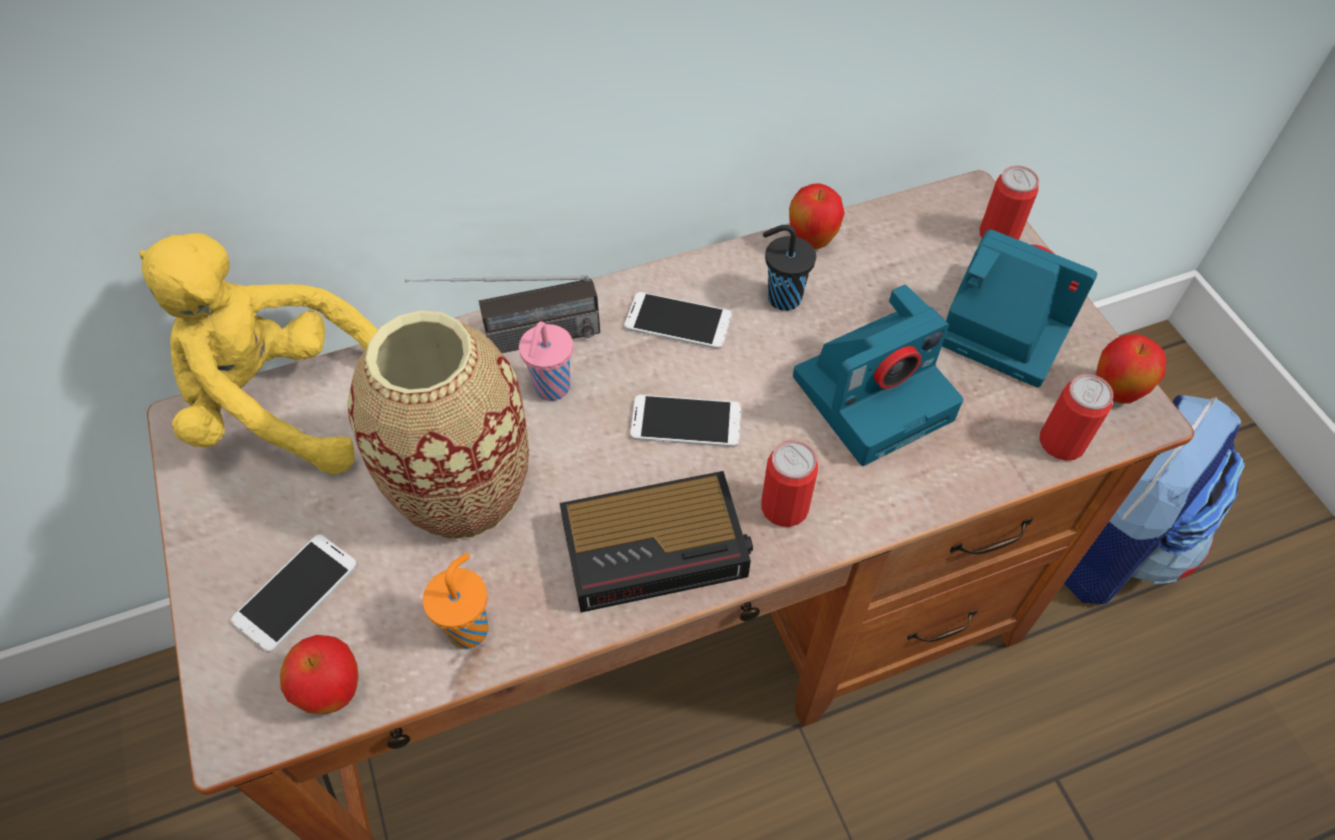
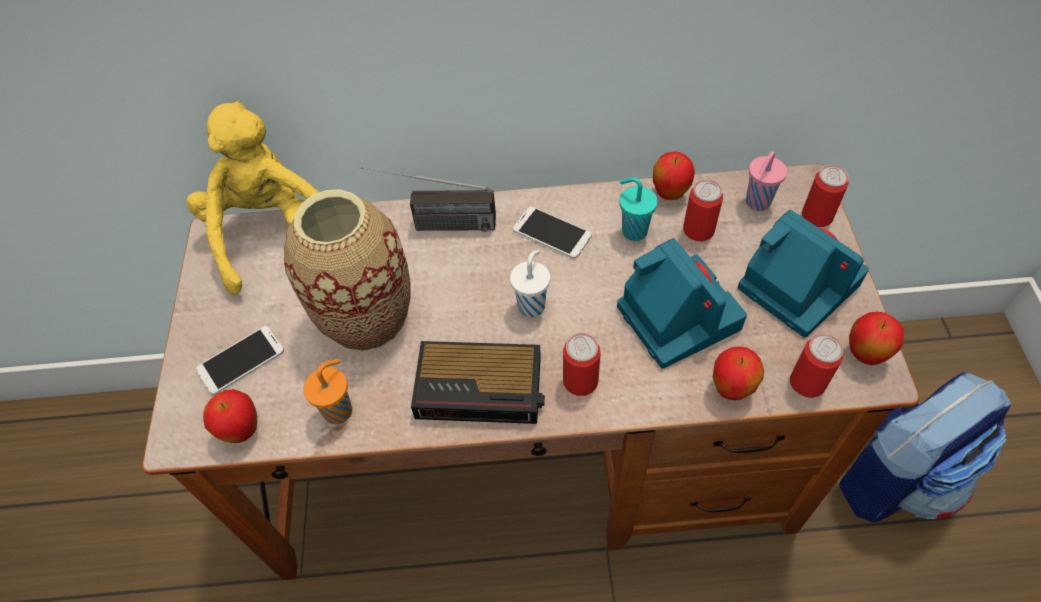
camera: 20 degrees right, 0 degrees up
(282, 405) = (272, 235): yellow plush toy -> yellow plush toy turned 45 degrees clockwise
(551, 389) = (448, 262): pink cup -> pink cup (757, 203)
(686, 422) = (532, 305): phone -> white cup
(782, 298) = (633, 231): black cup -> turquoise cup
(863, 280) = (698, 230): none -> can
(874, 395) = (675, 315): camera -> camera turned 105 degrees counterclockwise
(975, 472) = (731, 389): none -> apple

